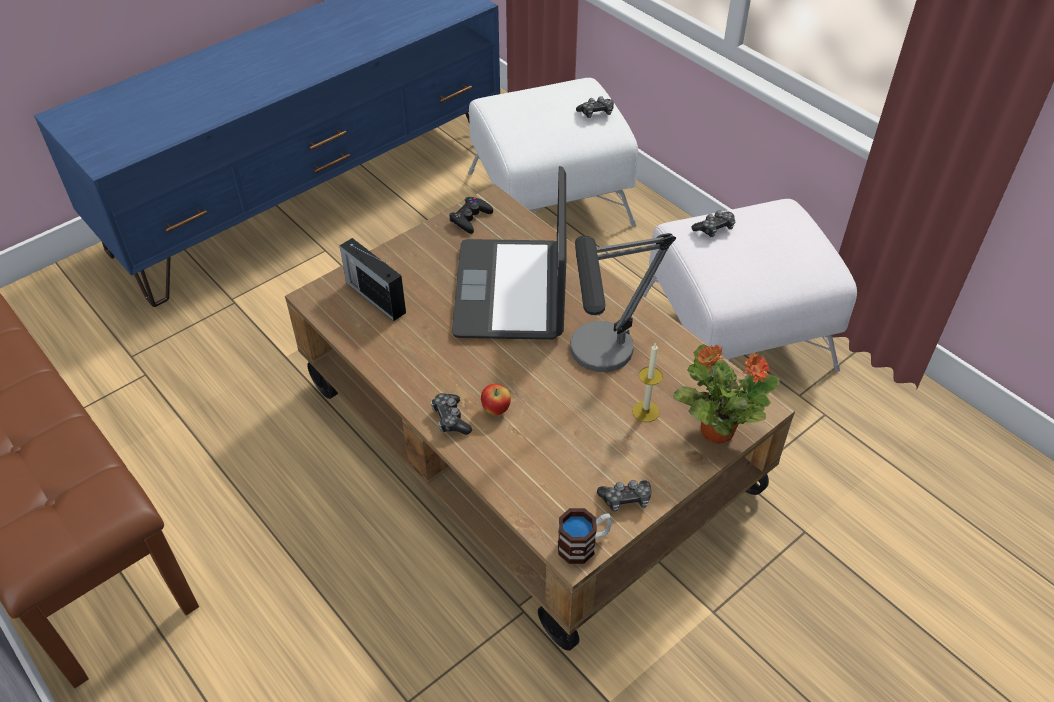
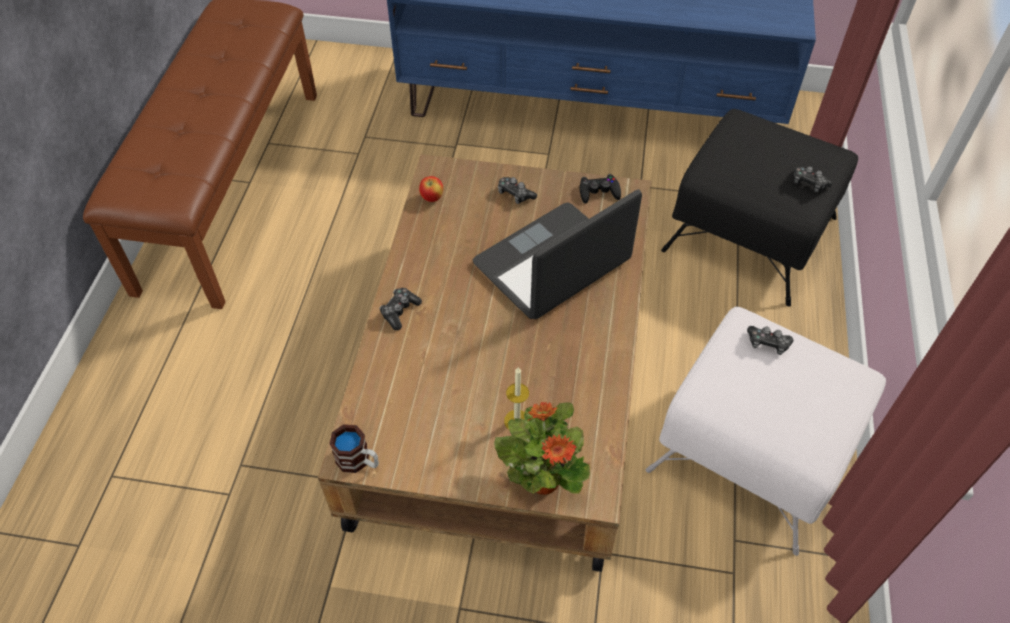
camera: 50 degrees right, 5 degrees up
(375, 296) = (467, 196): radio -> none
(496, 410) = (431, 330): apple -> apple (432, 198)
(551, 198) = (751, 235): white ottoman -> black ottoman
(600, 363) = (536, 362): table lamp -> none
(626, 499) = (421, 461): game controller -> game controller (515, 194)

